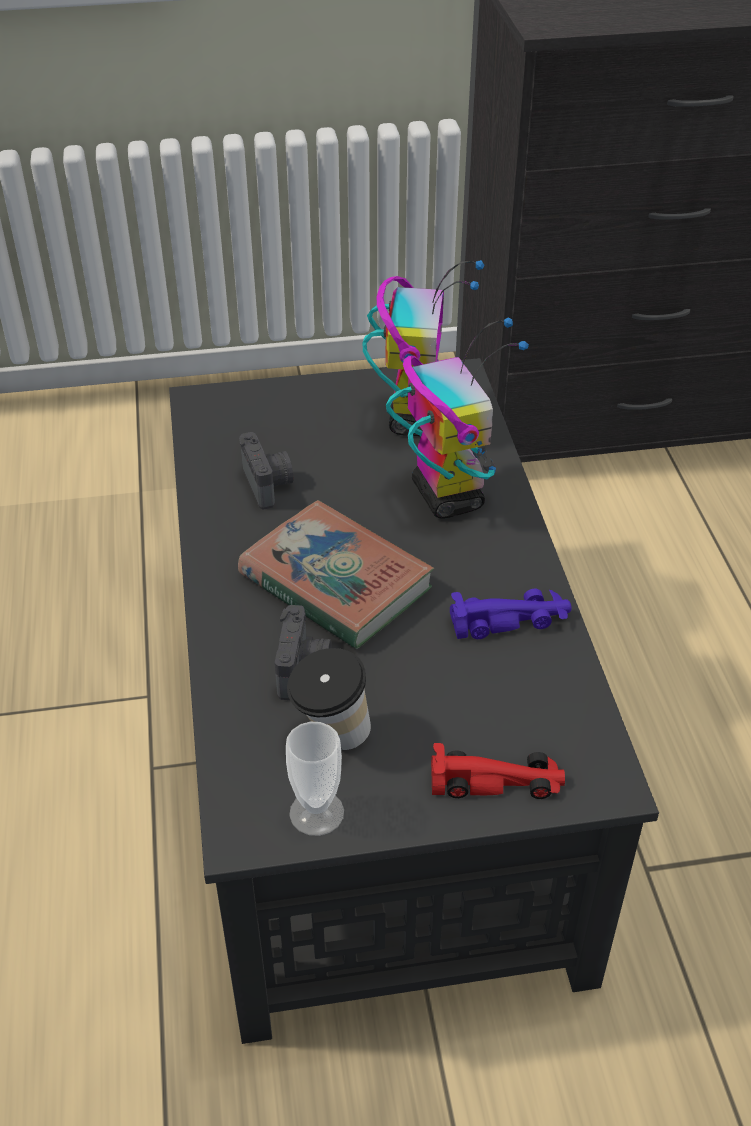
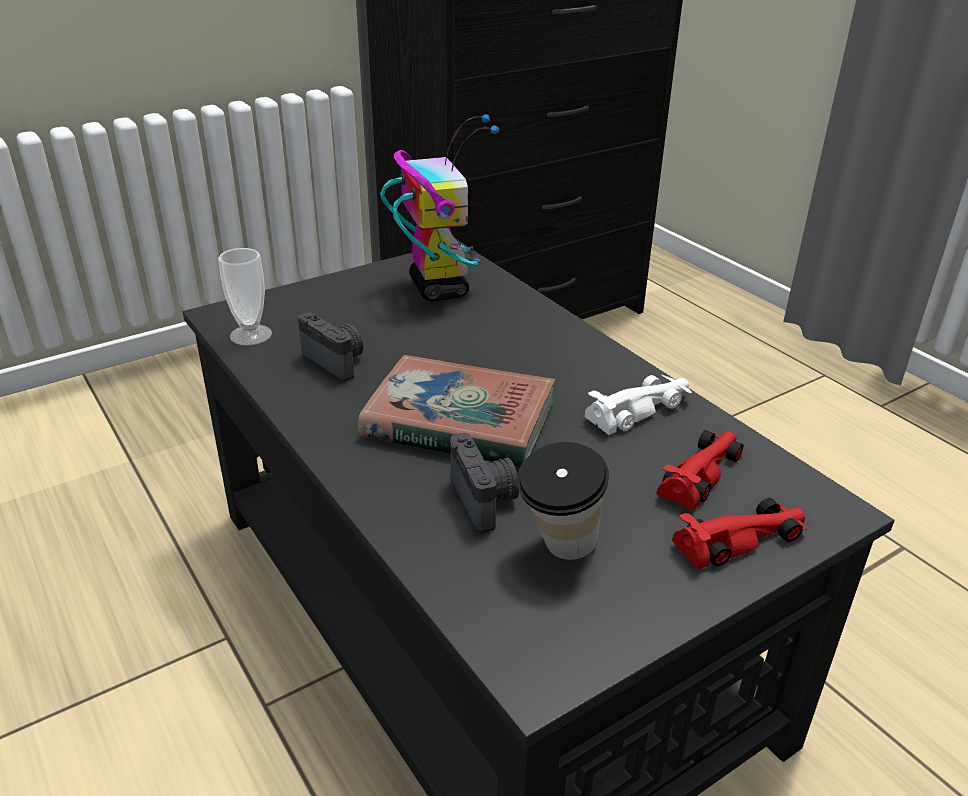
camera: 25 degrees left, 10 degrees down
(316, 813) = (598, 626): cup -> cup (251, 335)
(446, 496) = (508, 334): toy robot -> none
(511, 620) = (641, 409): purple toy car -> white toy car
(515, 705) = (702, 472): none -> red toy car

